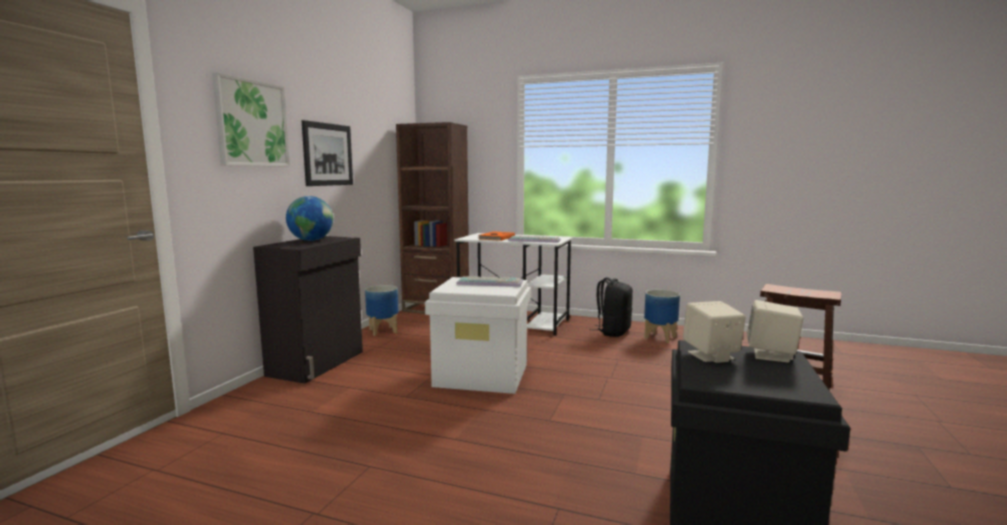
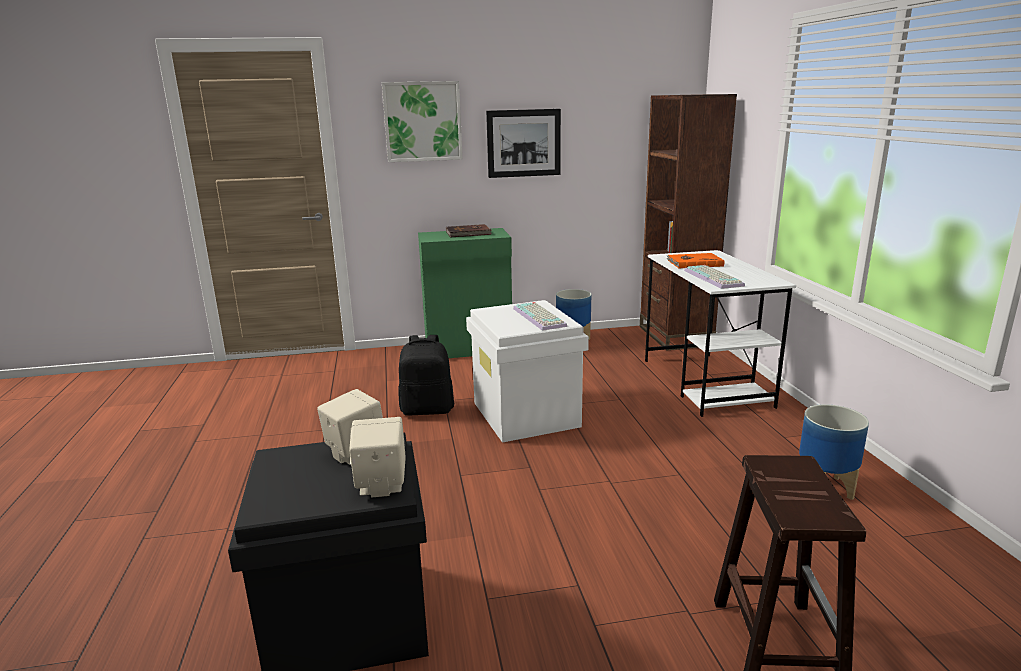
camera: 60 degrees right, 10 degrees up
(311, 240) = (468, 233): globe -> brown book
(318, 363) = (469, 348): black cabinet -> green cabinet
(613, 332) = (783, 447): black backpack -> black backpack (427, 409)

